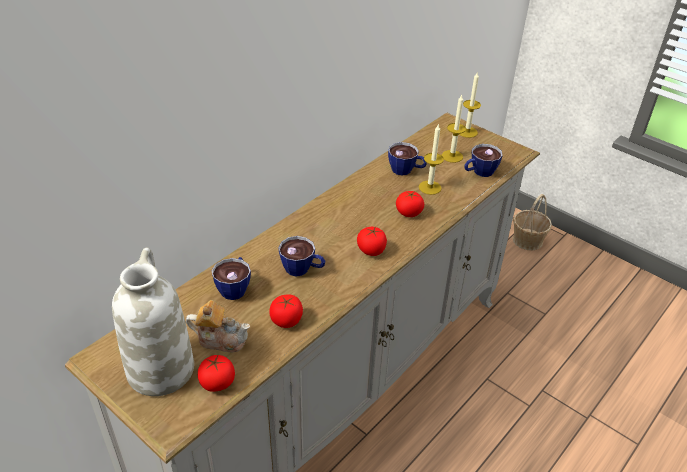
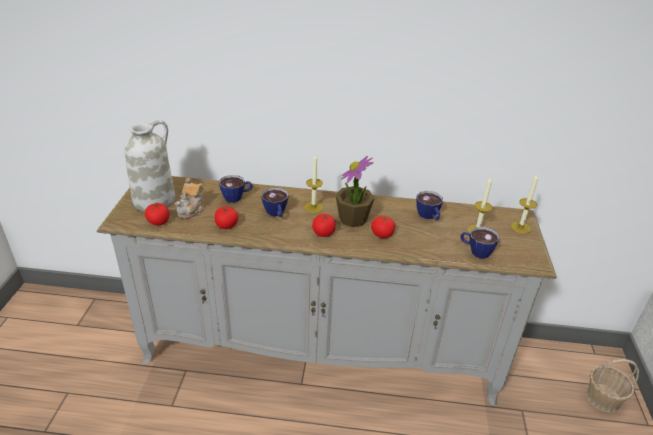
camera: 55 degrees right, 5 degrees down
(221, 339) = (192, 209): teapot -> teapot turned 45 degrees clockwise
(366, 219) = (353, 219): none -> potted plant
(430, 187) = (423, 234): candle -> candle (313, 207)

